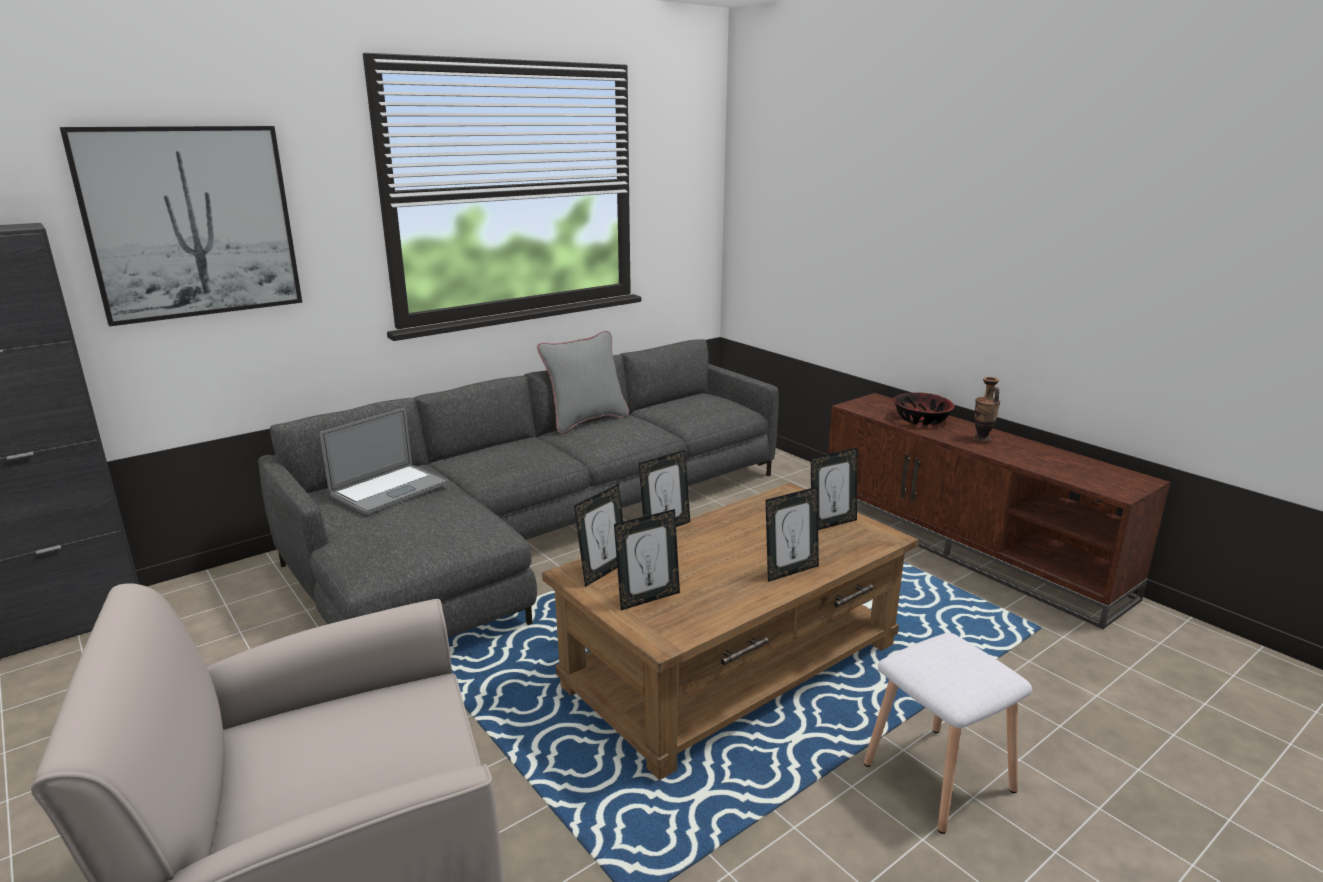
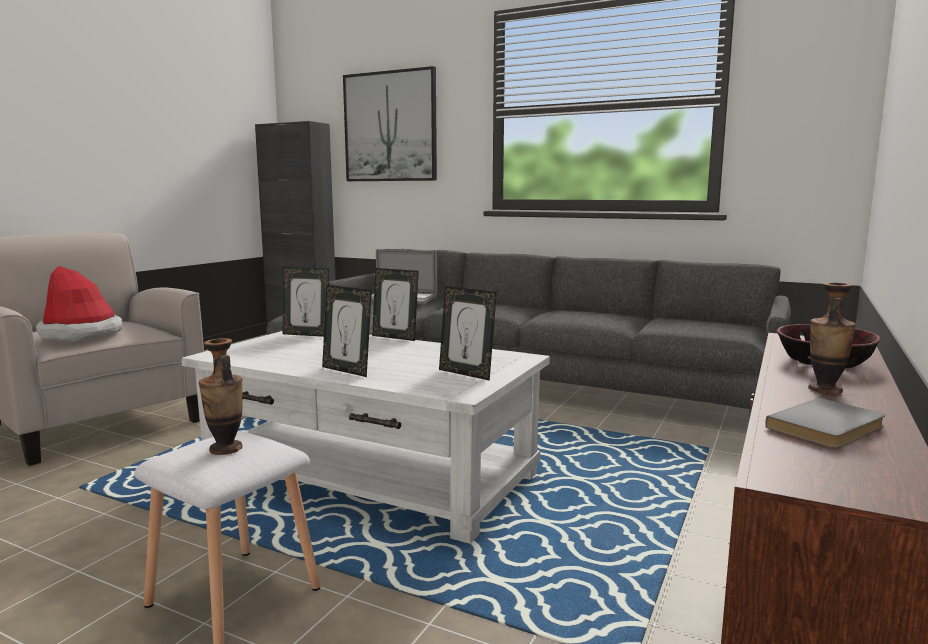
camera: 65 degrees right, 10 degrees down
(397, 760) = (81, 334): none -> hat
(586, 420) = (595, 310): grey pillow -> none
(648, 598) = (273, 346): picture frame -> none
(734, 665) = (371, 474): brown coffee table -> white coffee table
(955, 662) = (226, 449): none -> vase
(1050, 461) = (829, 428): none -> grey book

